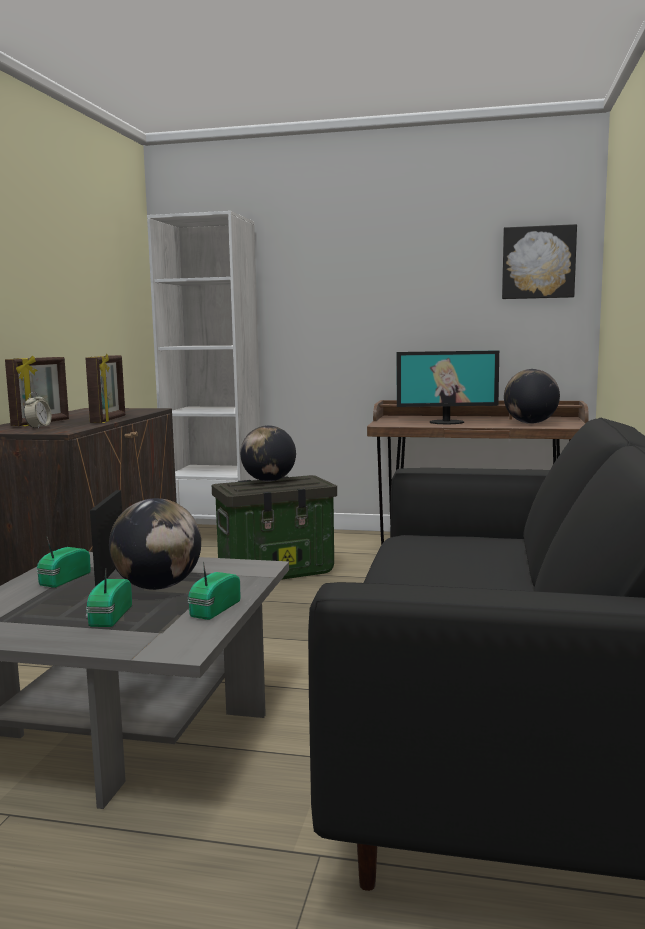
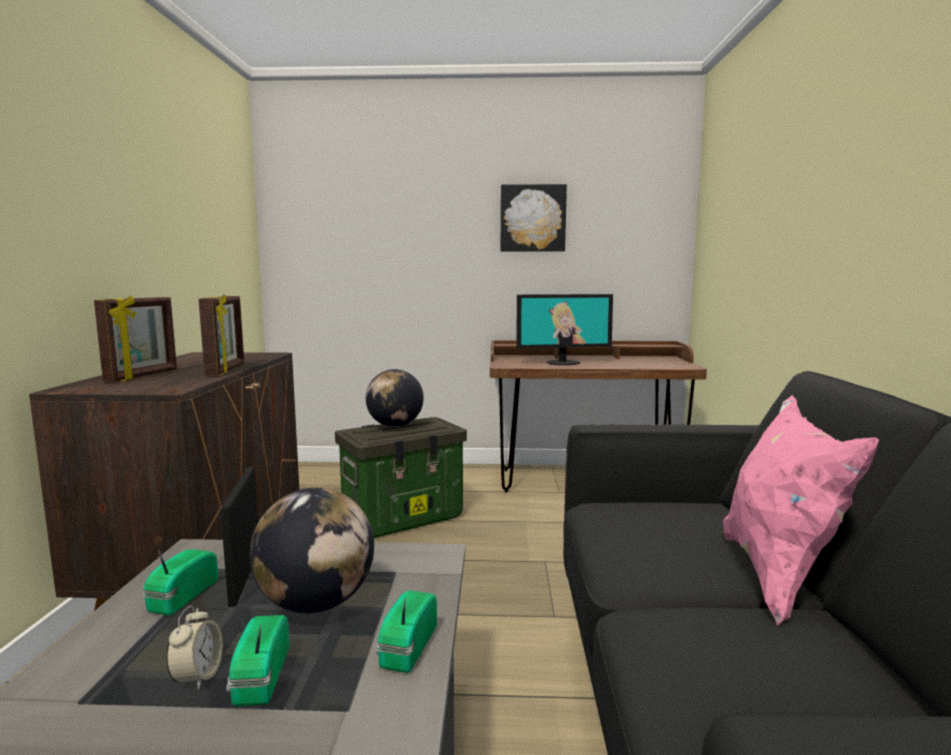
camera: 10 degrees left, 0 degrees up
(38, 427) = (140, 383): alarm clock -> alarm clock (197, 676)
(216, 534) = (329, 473): white bookcase -> none
(518, 579) = (778, 575): none -> pink pillow
(530, 423) = (642, 363): globe -> none
(538, 262) = (639, 212): picture -> picture (532, 218)

